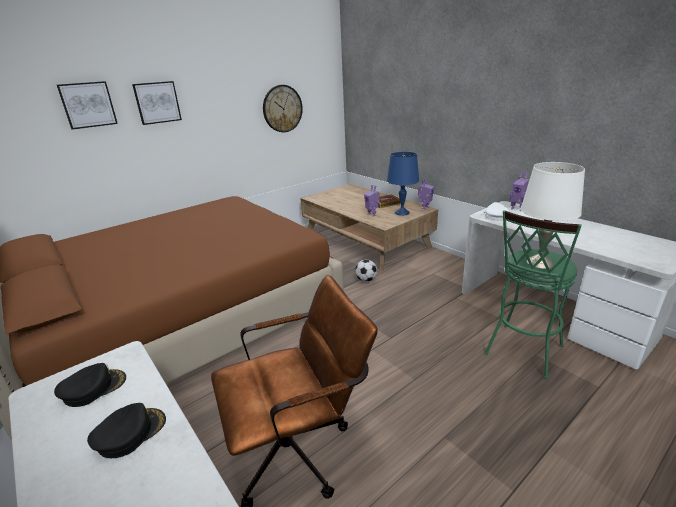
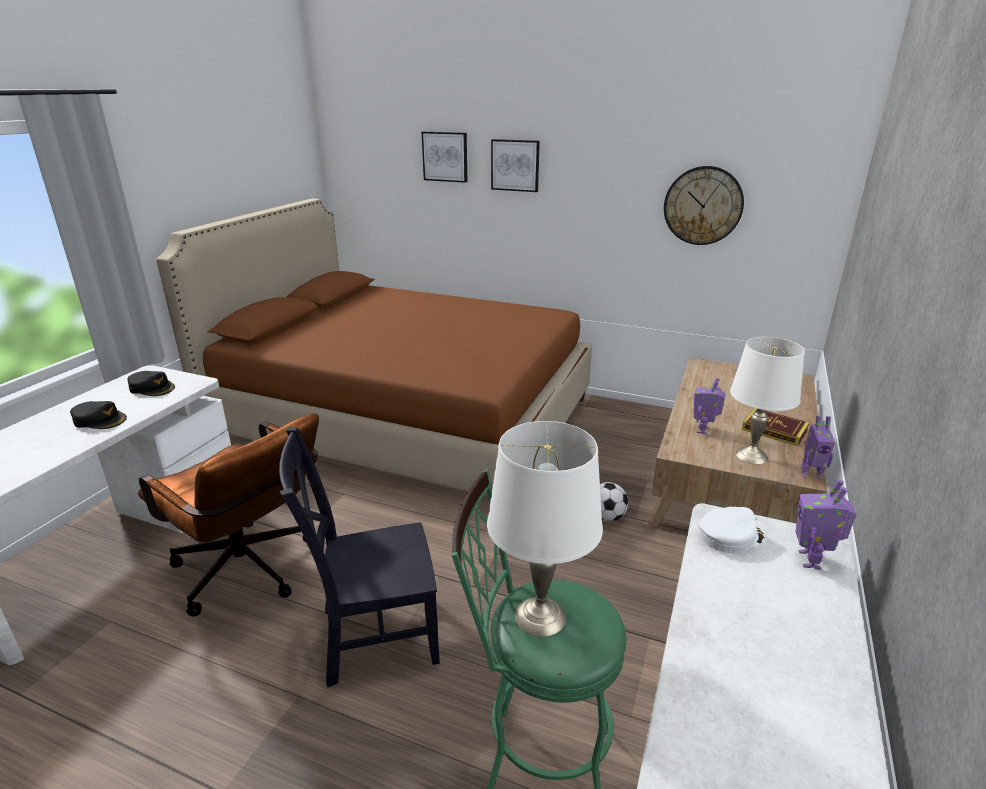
camera: 60 degrees right, 0 degrees up
(402, 212) = (752, 456): blue table lamp -> white table lamp
(409, 390) = (373, 636): none -> black chair

